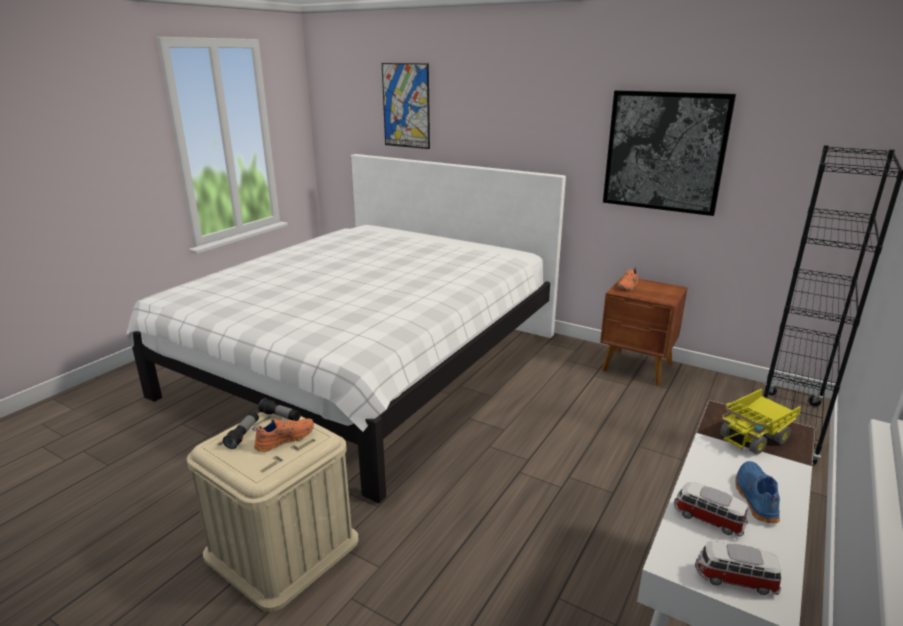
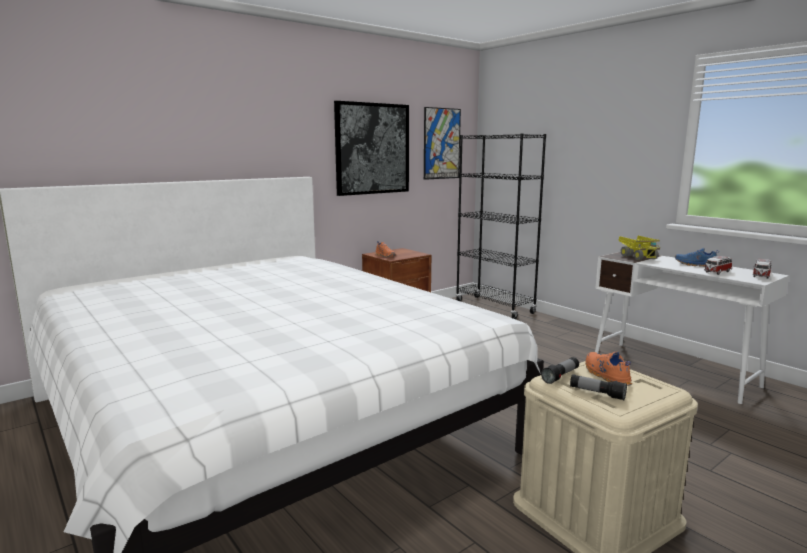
camera: 70 degrees left, 10 degrees down
(406, 106) = (92, 115): picture -> picture (441, 143)

